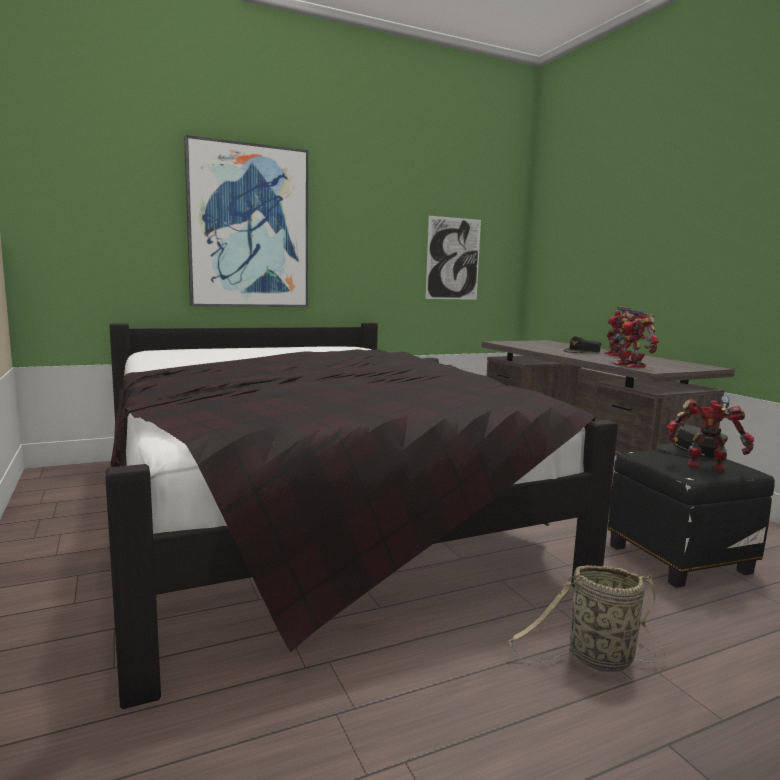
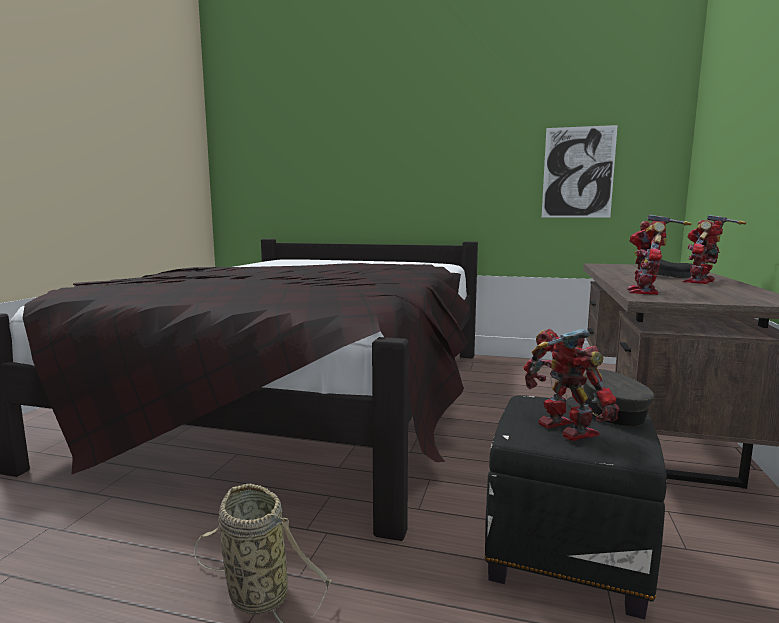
camera: 40 degrees right, 0 degrees up
(248, 227) = (364, 158): picture -> none

